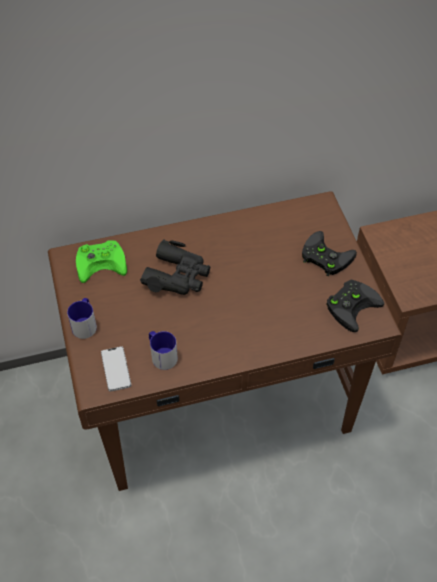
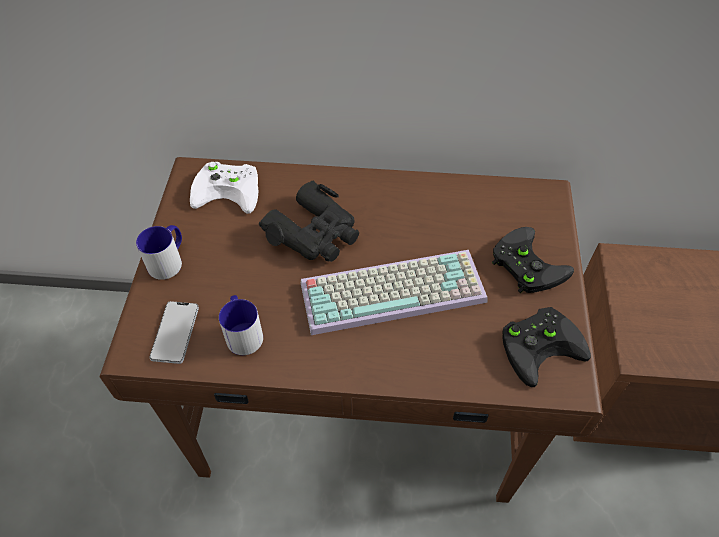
camera: 20 degrees right, 0 degrees up
(102, 262) = (230, 189): green game controller -> white game controller
(247, 297) = (394, 289): none -> keyboard

